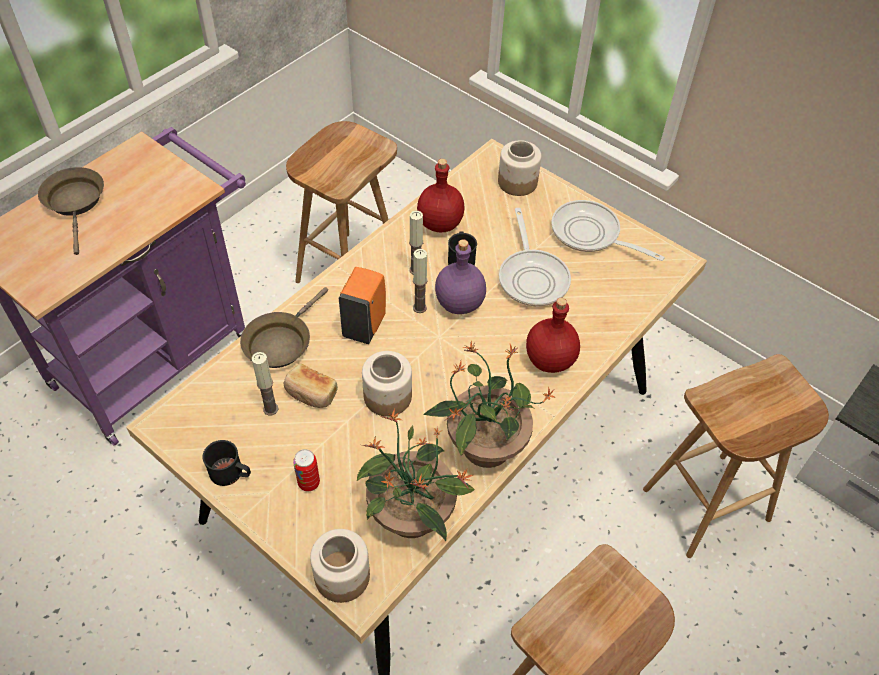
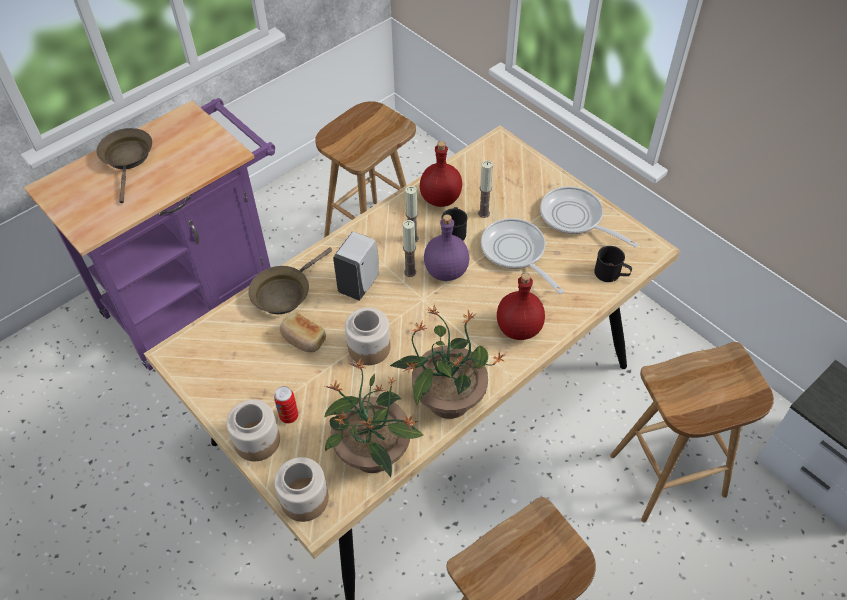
camera: 10 degrees right, 0 degrees up
(231, 473) = (224, 401): black mug -> black mug (611, 274)
(270, 409) = (266, 349): candle -> candle (484, 213)
(365, 325) = (359, 284): orange soap dispenser -> white soap dispenser
(518, 182) = (517, 166): jar -> jar (258, 441)
(532, 277) = (516, 253): frying pan -> frying pan turned 150 degrees clockwise

